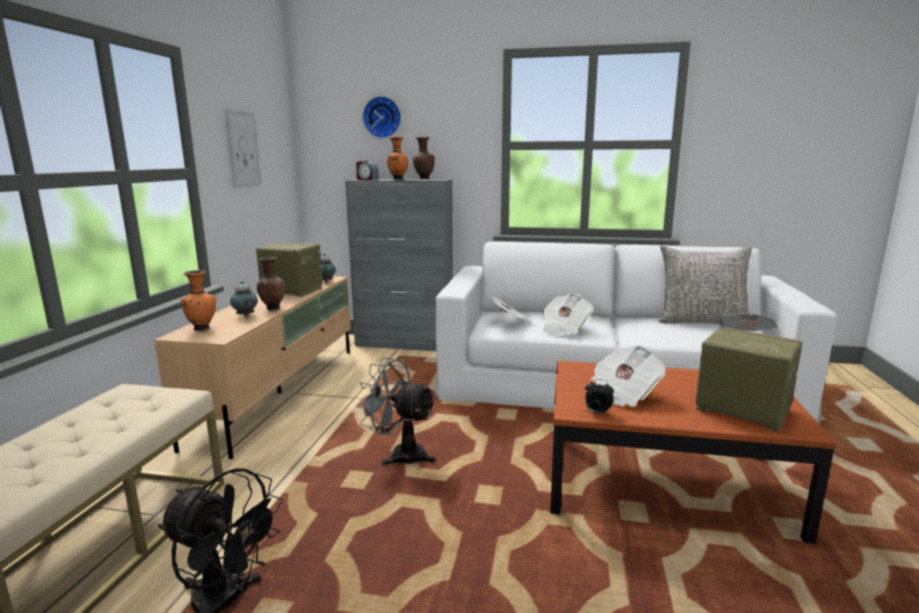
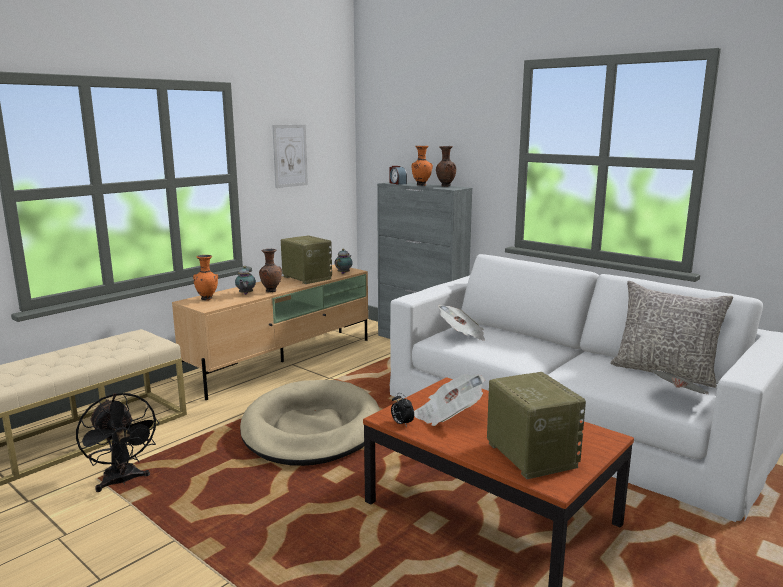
camera: 30 degrees right, 0 degrees up
(382, 117) = (420, 125): wall clock -> none
(400, 455) = (311, 428): grey fan -> beige dog bed
(564, 328) = (504, 351): newspaper -> none

